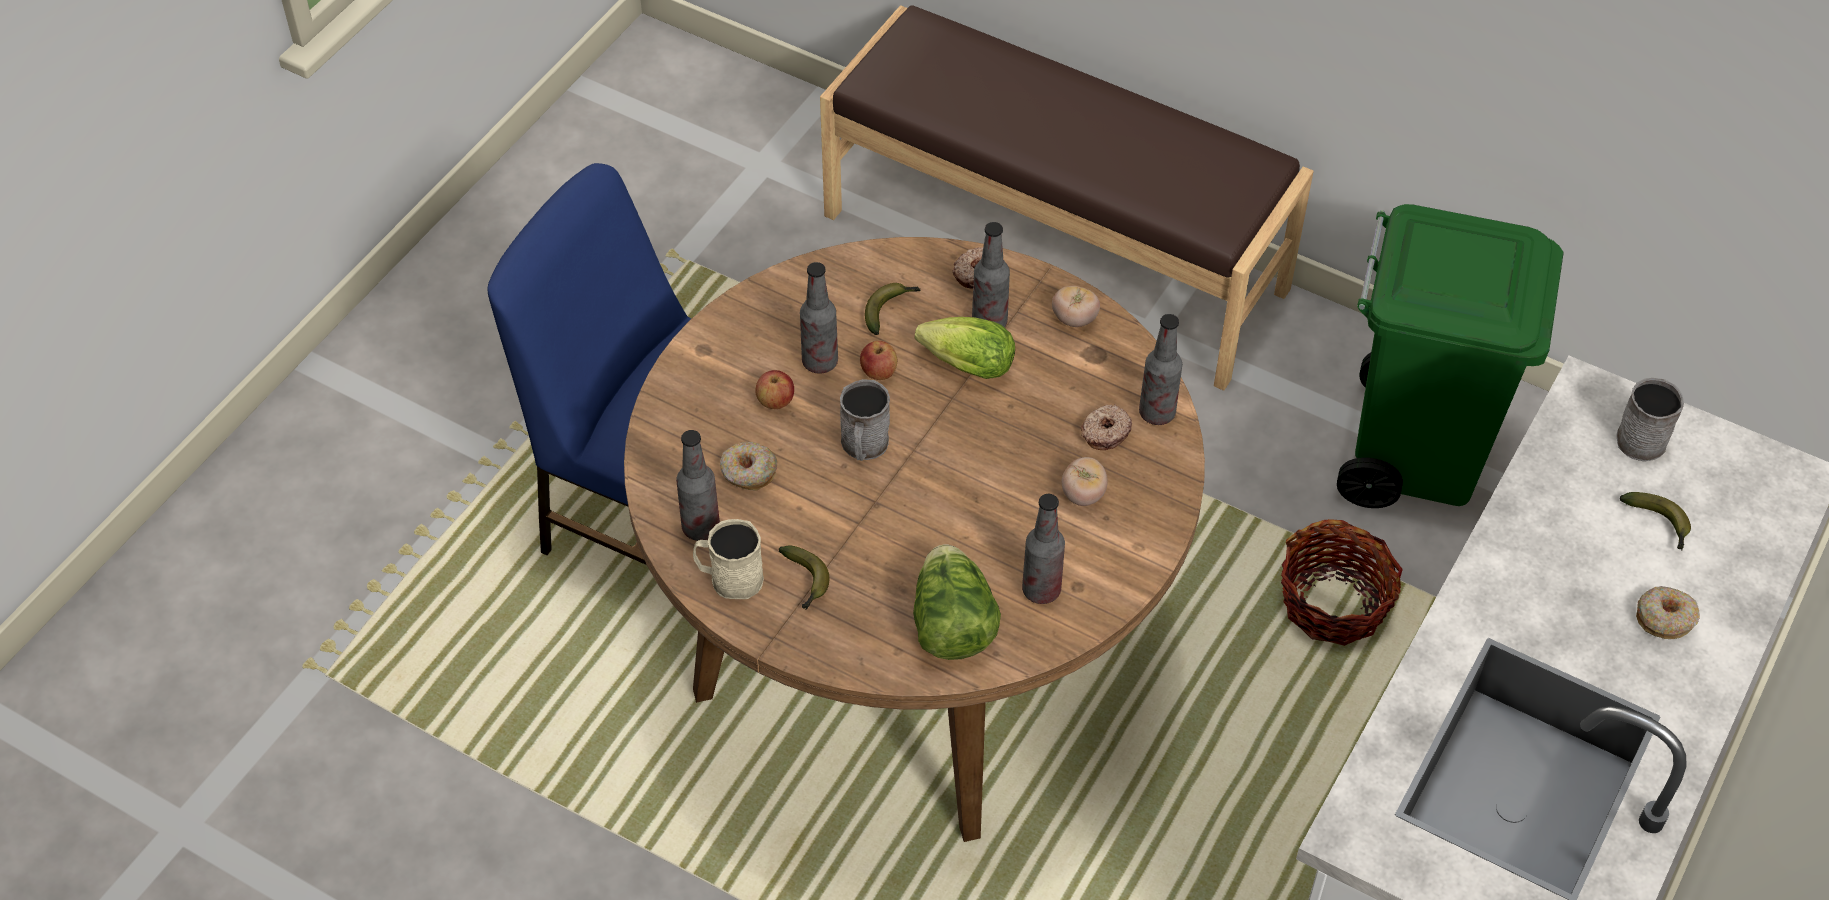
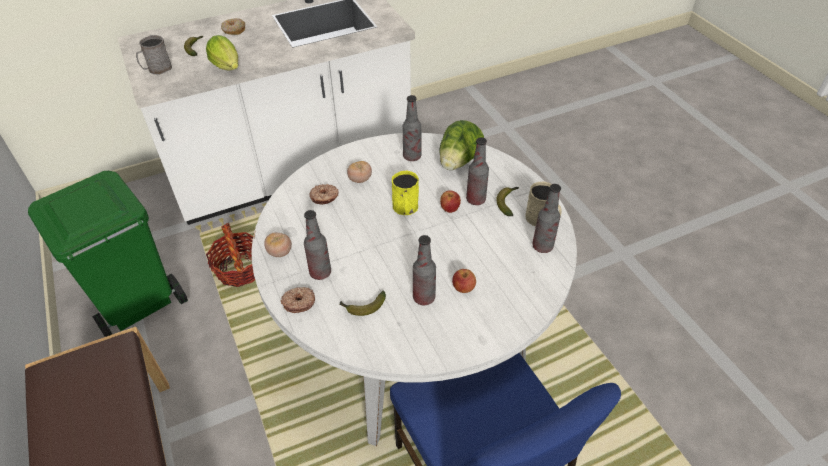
camera: 145 degrees left, 5 degrees down
(748, 472) = (502, 260): donut -> none
(864, 446) = (436, 244): grey mug -> none
(878, 373) = (399, 276): apple -> apple (450, 209)
(913, 649) = (414, 343): brown dining table -> white dining table
(960, 481) = (405, 209): none -> yellow mug
(962, 365) = (354, 258): lettuce -> lettuce (228, 68)
(1157, 413) = (294, 194): bottle -> bottle (475, 199)

